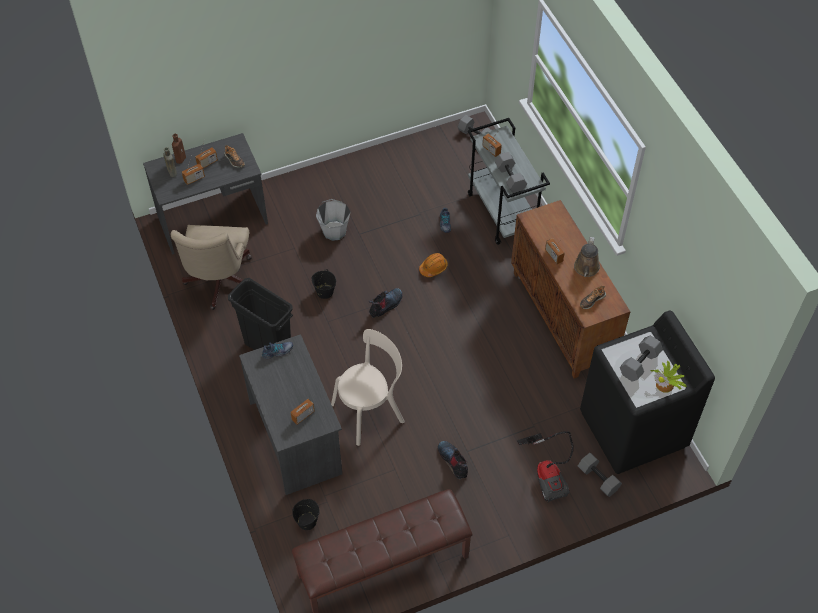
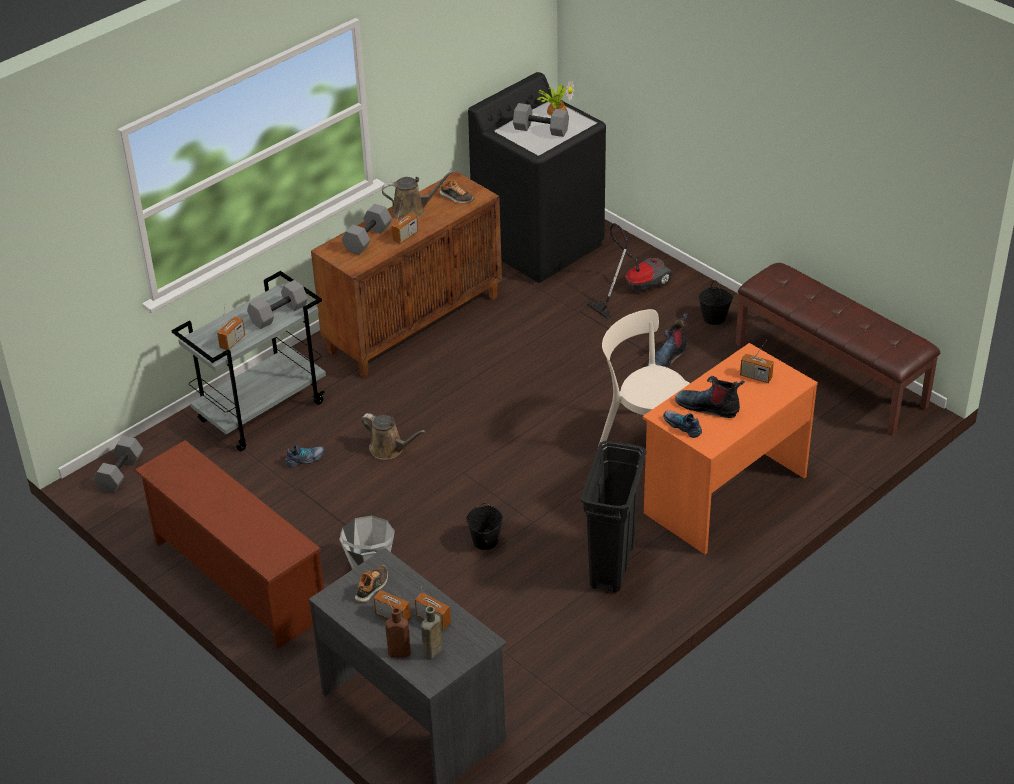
camera: 110 degrees left, 15 degrees down
(219, 283) = (531, 660): beige office chair -> none
(296, 437) = (723, 494): grey desk -> orange desk
(307, 522) = (825, 448): black bucket -> black bucket (714, 318)
(357, 169) = (236, 580): none -> brown shoe rack
(386, 305) = (476, 475): boot -> boot (708, 407)
(433, 268) = (389, 449): orange hard hat -> brown watering can
(597, 479) = (616, 255): grey dumbbell -> grey dumbbell (368, 239)

